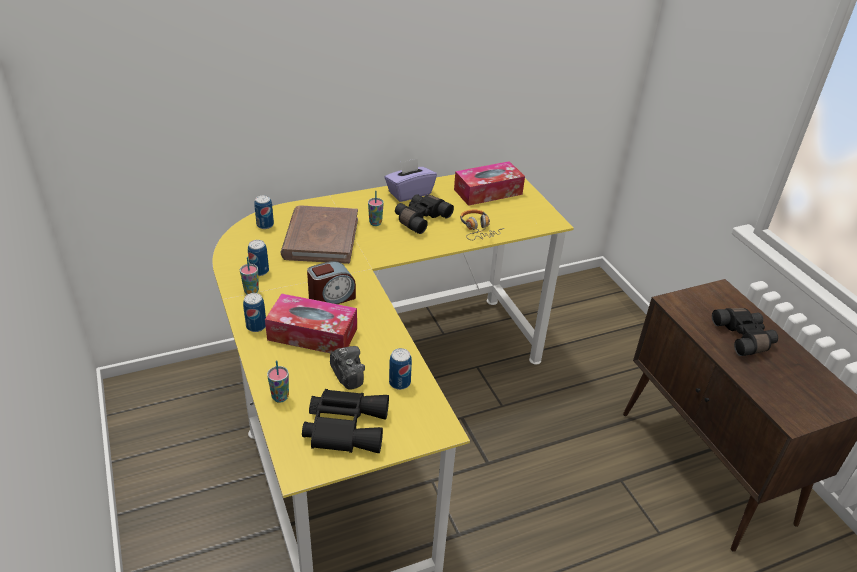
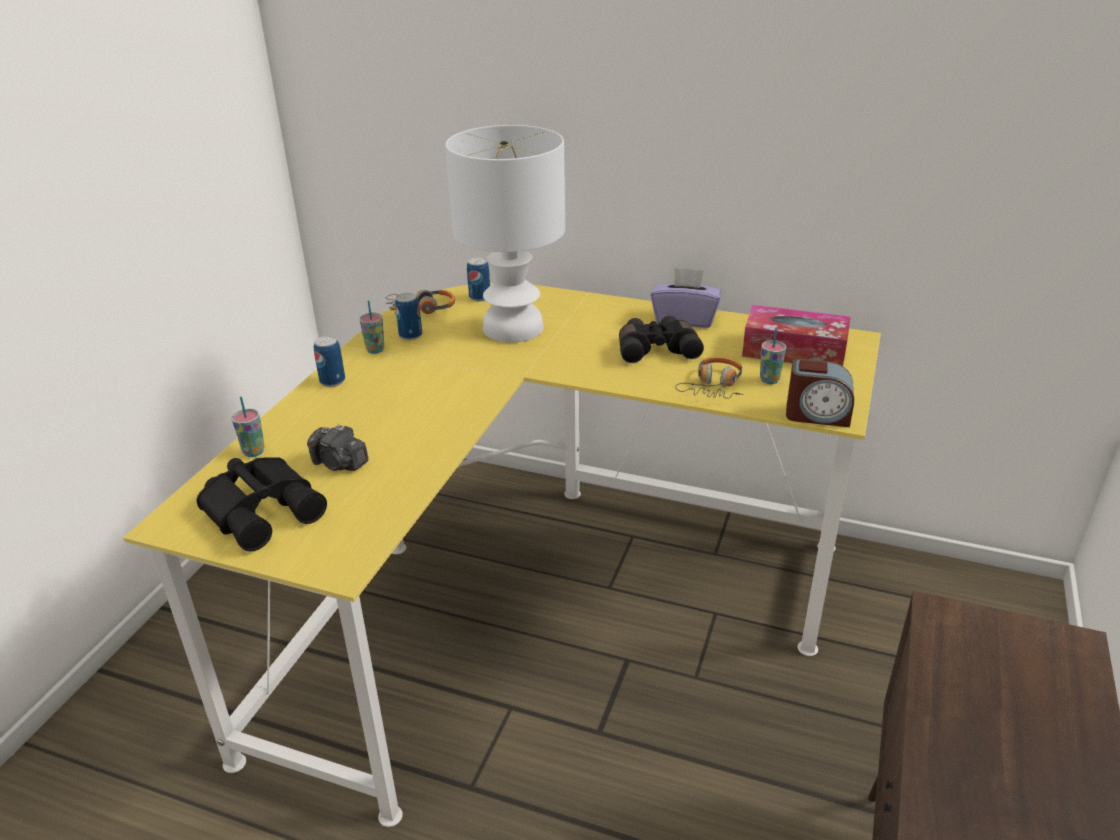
camera: 45 degrees right, 5 degrees down
(238, 249) = (422, 310): none -> headphones
(312, 334) = (368, 411): tissue box -> none
(321, 238) = (514, 328): brown book -> white table lamp
(331, 298) = (438, 387): alarm clock -> alarm clock (817, 415)
(347, 375) = (339, 464): camera -> camera turned 105 degrees clockwise
(375, 223) = (596, 335): cup -> cup (769, 380)
(399, 383) = (375, 498): can -> none
(744, 338) = (1016, 735): black binoculars -> none

